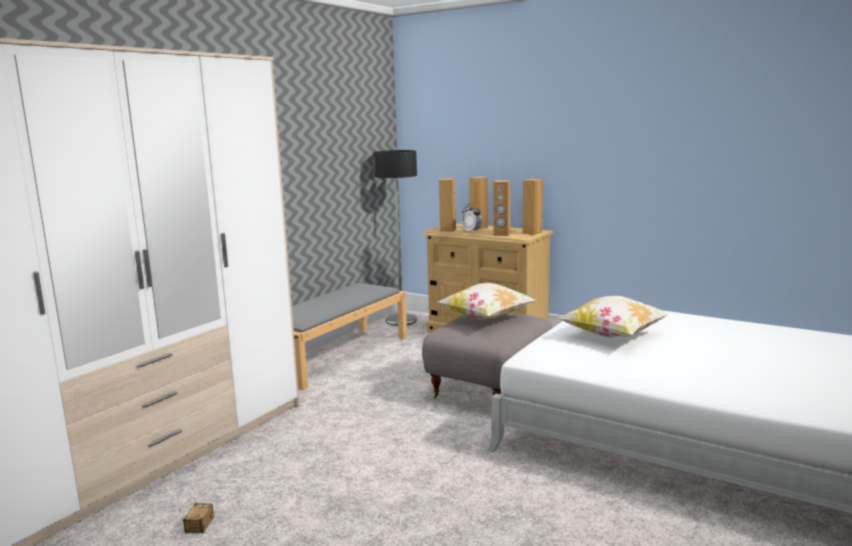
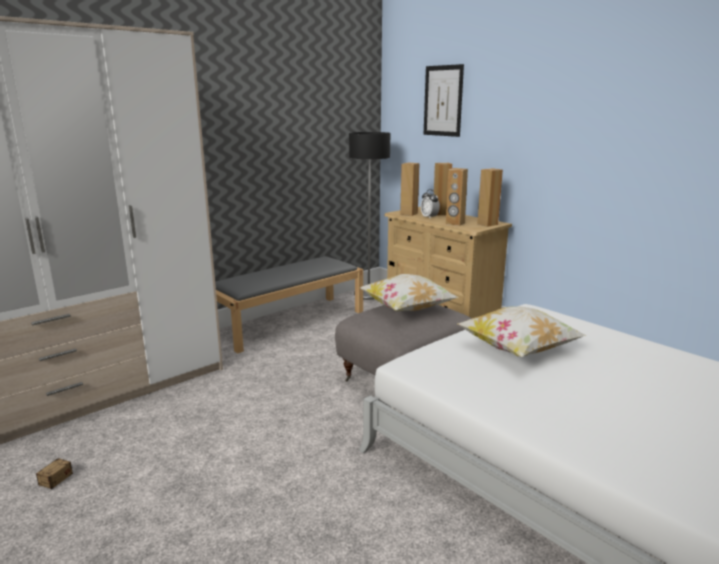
camera: 15 degrees right, 5 degrees up
(469, 117) = (443, 101): none -> picture

